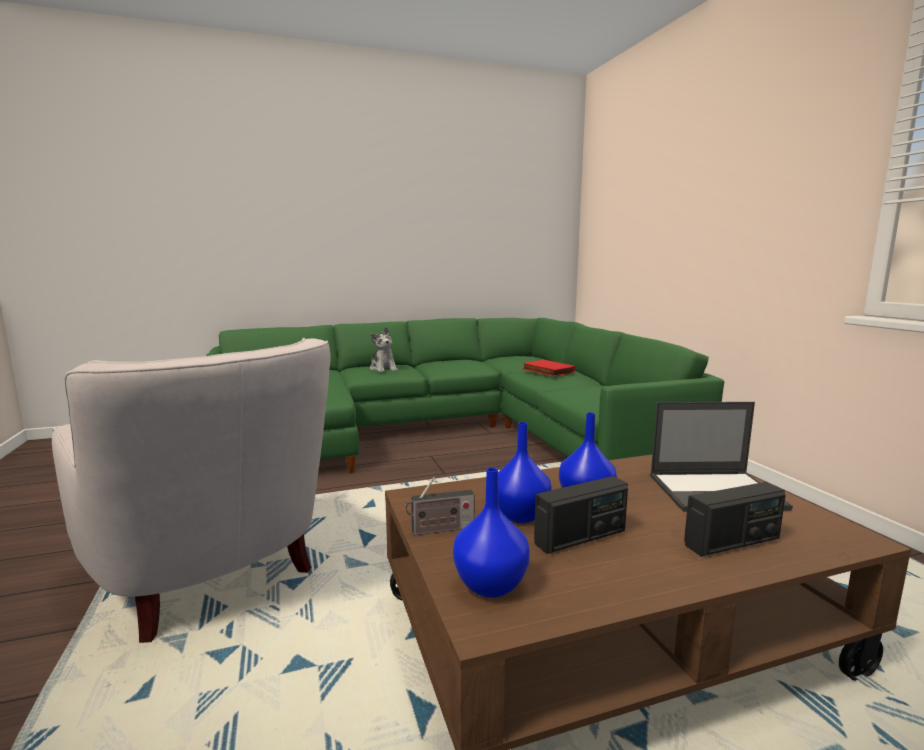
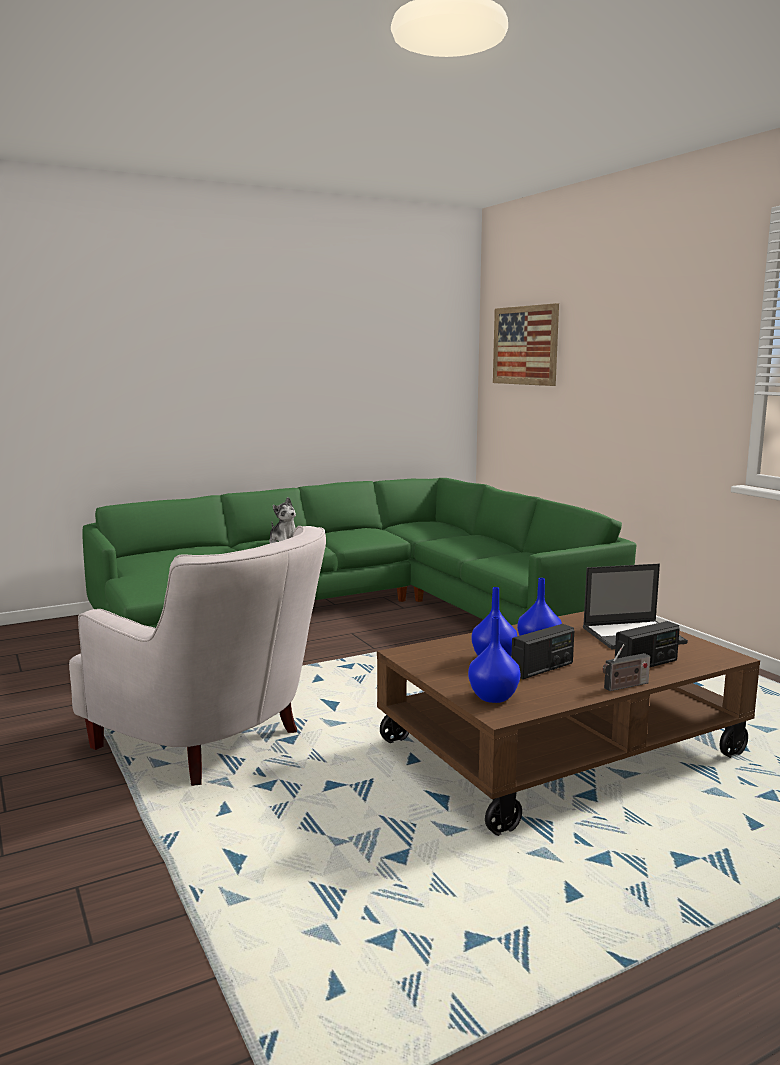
camera: 10 degrees left, 0 degrees up
(440, 530) = (439, 671): radio -> radio (624, 686)
(547, 371) = (461, 539): red book -> none
(620, 194) = (525, 345): none -> picture

